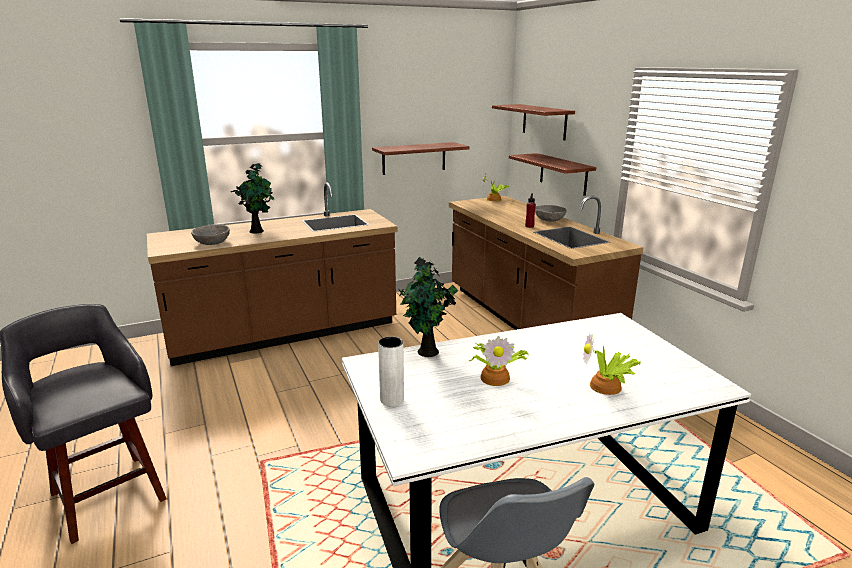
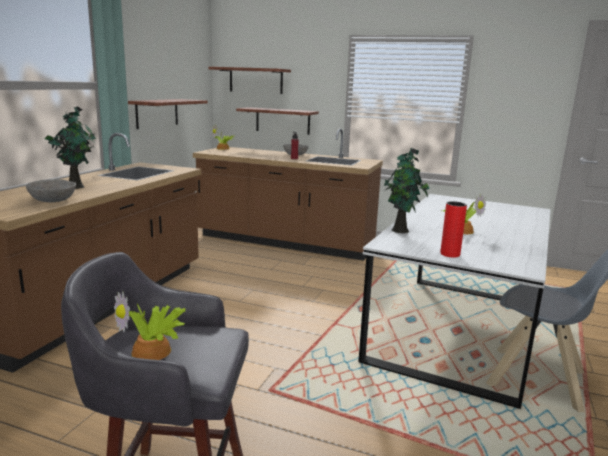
camera: 45 degrees left, 5 degrees down
(392, 399) = (450, 254): white vase -> red vase
(607, 387) = (509, 220): potted plant -> potted plant (154, 351)

